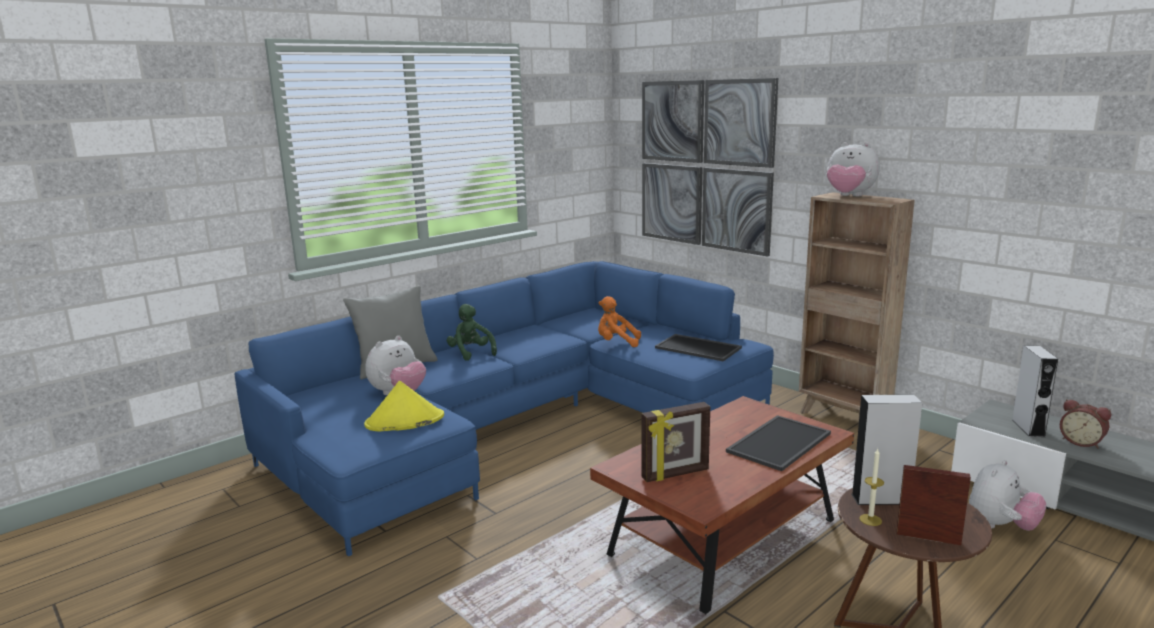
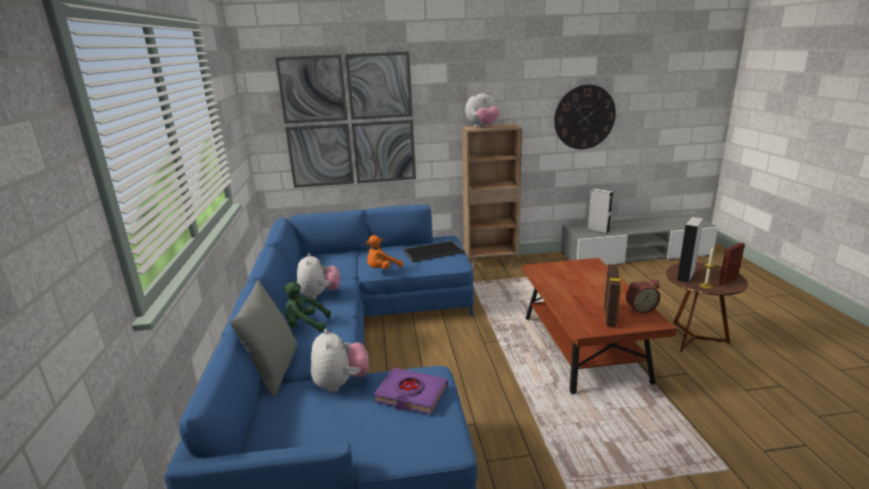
camera: 55 degrees left, 5 degrees up
(404, 421) = (411, 394): yellow hat -> purple book
(778, 442) = (593, 277): tray -> none
(1001, 526) = (626, 279): plush toy -> plush toy (319, 295)
(1058, 209) = (584, 117): none -> wall clock
(1081, 442) = (620, 228): alarm clock -> alarm clock (640, 309)

